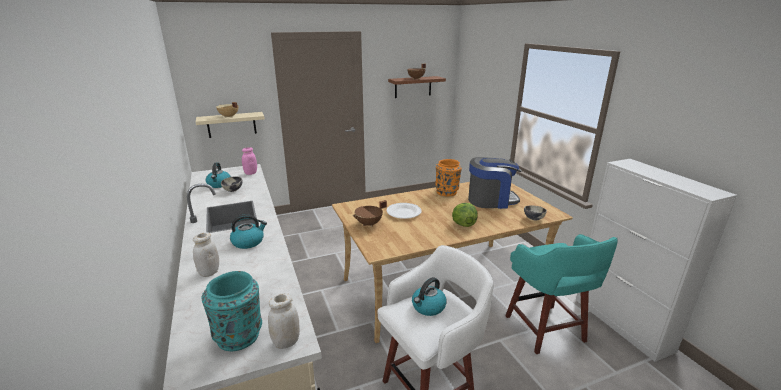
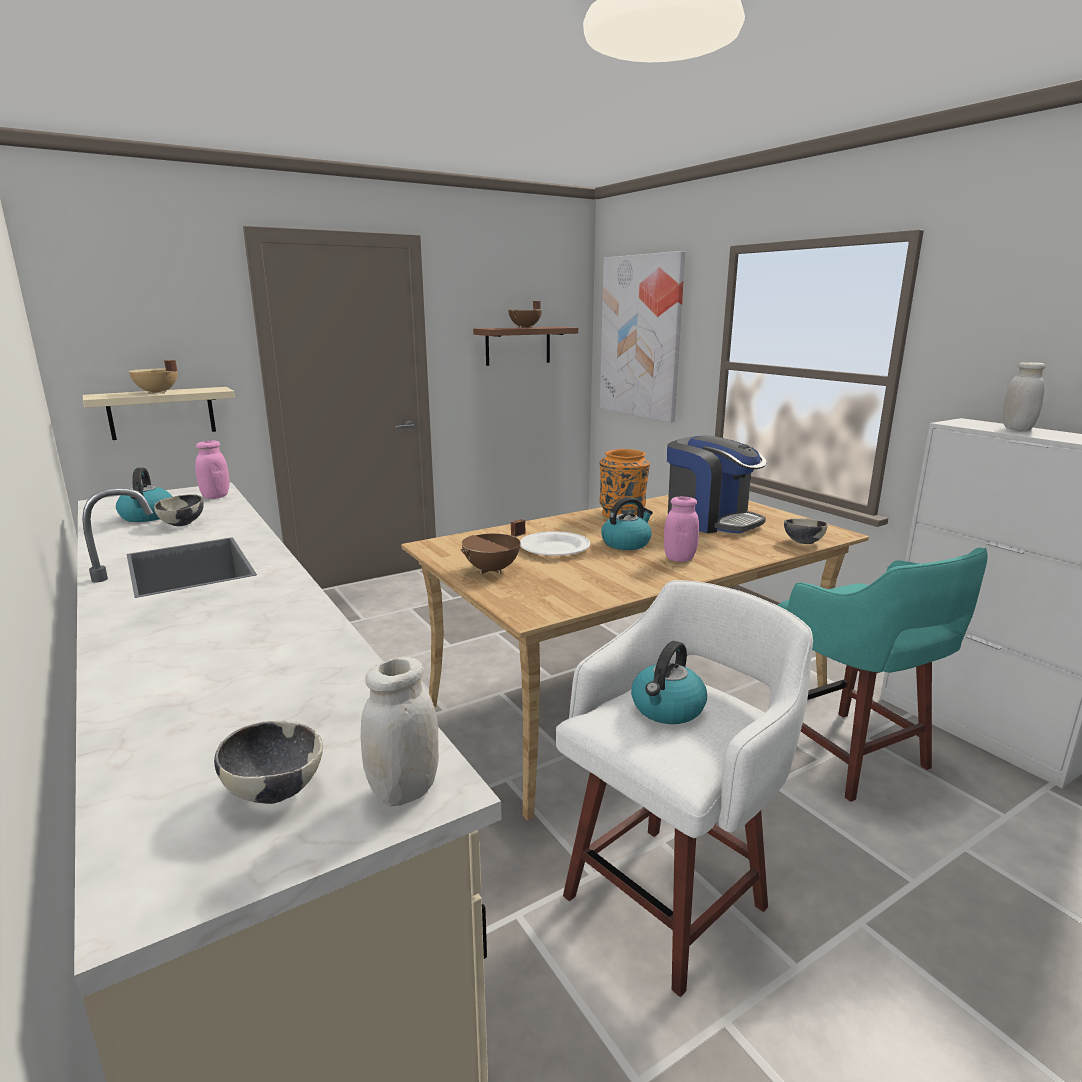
camera: 10 degrees left, 5 degrees down
(209, 272) = (159, 668): white jar -> white jar (1017, 429)
(239, 335) = (274, 790): turquoise vase -> bowl
(248, 242) = (244, 605): kettle -> kettle (626, 543)
(463, 224) = (679, 558): lettuce -> pink jar
(479, 85) = (641, 337): none -> picture
(491, 200) = (710, 521): coffee machine -> coffee machine turned 60 degrees clockwise

